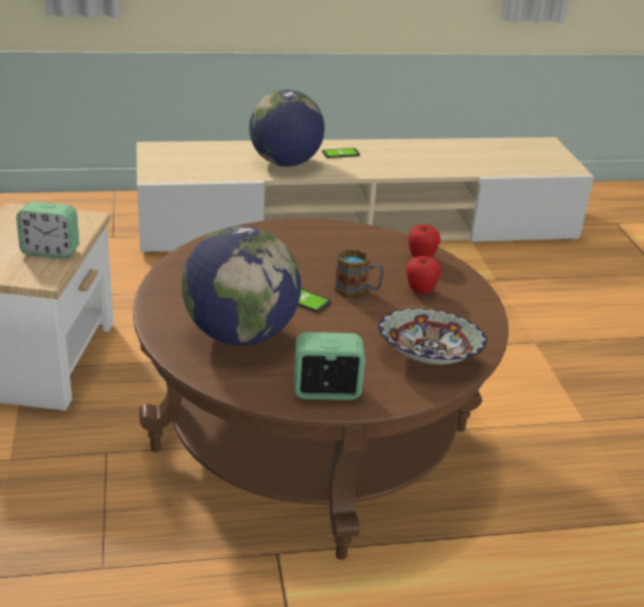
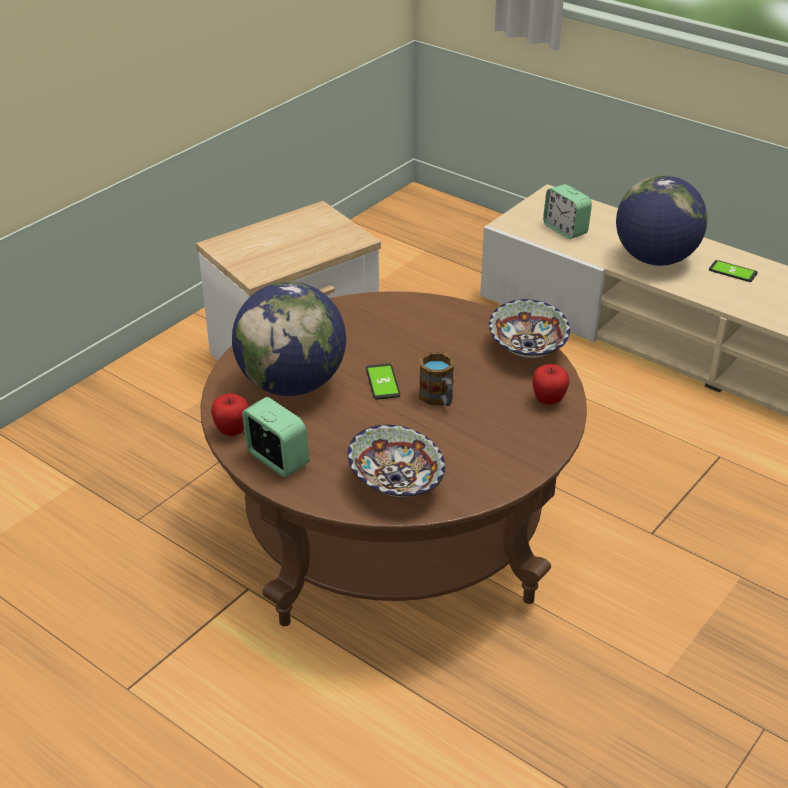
camera: 50 degrees right, 5 degrees up
(50, 251) = (290, 255): alarm clock -> alarm clock (565, 229)
(354, 233) = (528, 348): none -> bowl
(420, 290) = (492, 428): apple -> apple (232, 431)

